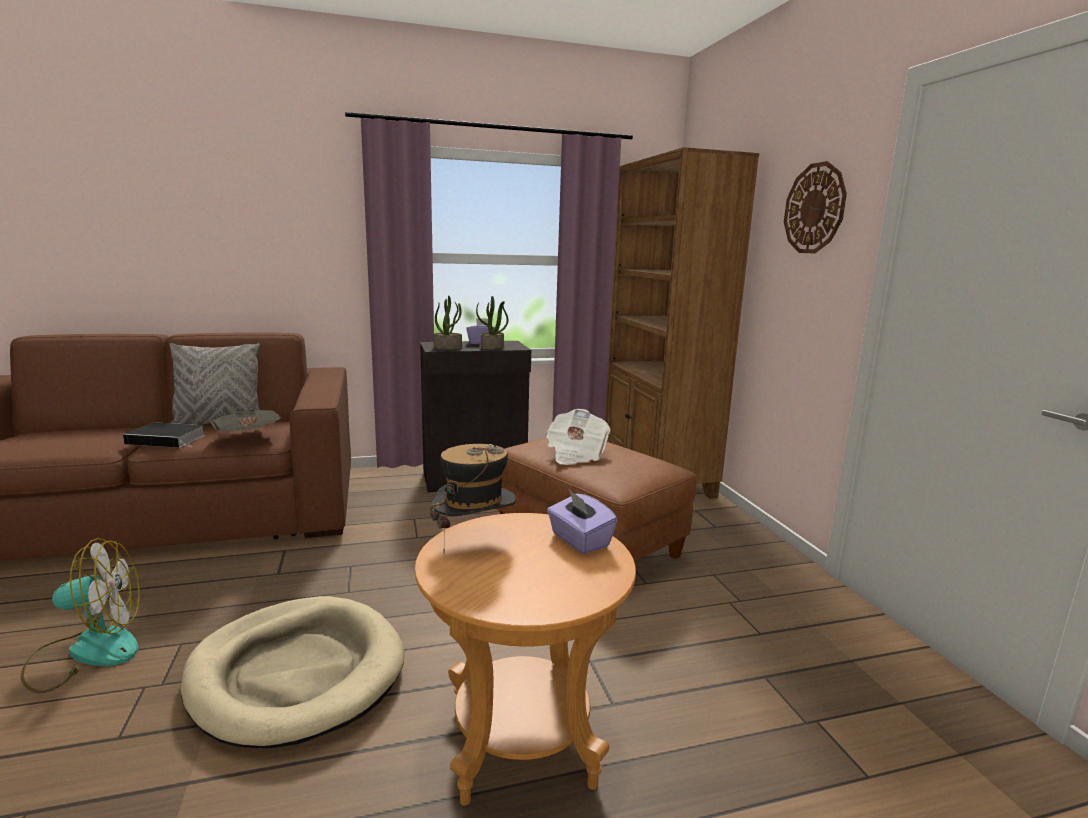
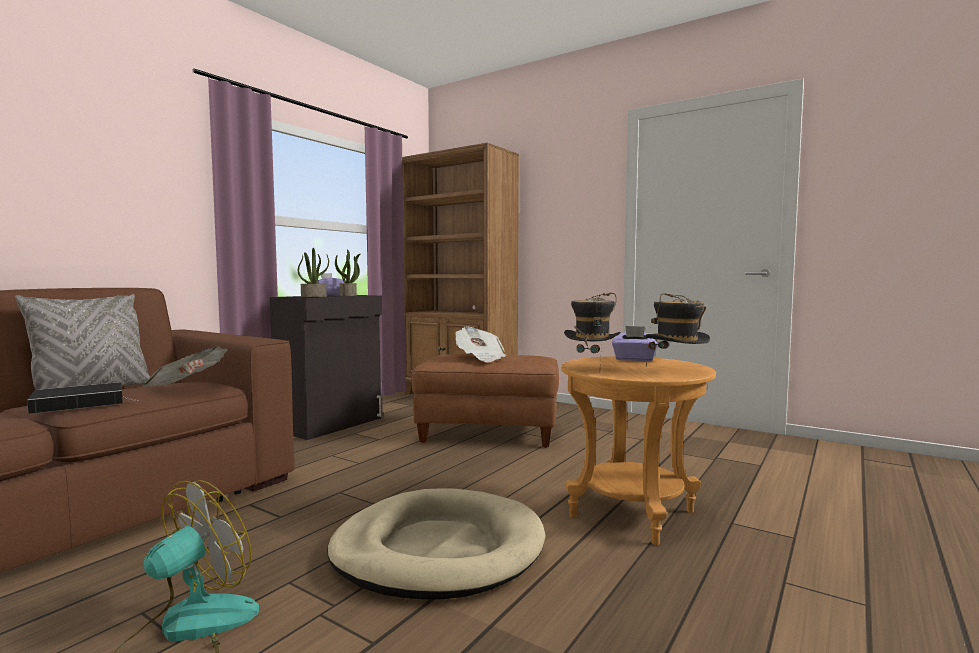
camera: 40 degrees left, 10 degrees down
(538, 590) = (676, 370): none -> hat
(814, 208) = (571, 187): wall clock -> none

